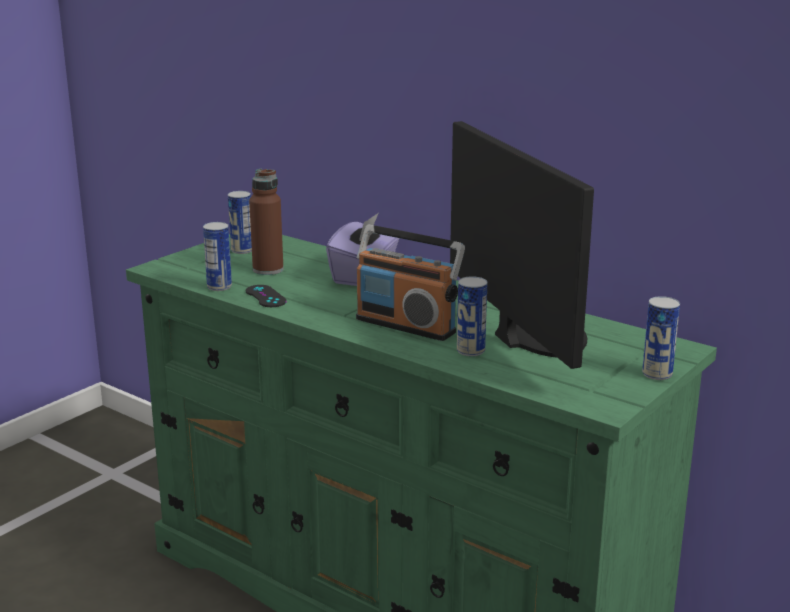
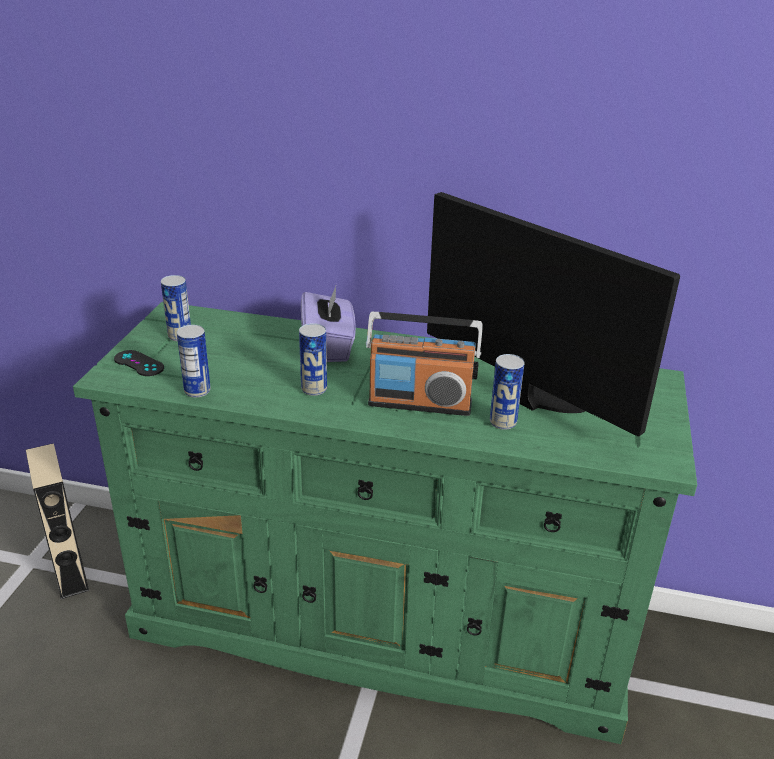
camera: 25 degrees left, 10 degrees up
(138, 489) = (70, 572): none -> beige speaker
(265, 296) = (256, 394): black game controller -> black game controller (139, 363)
(268, 270) = (228, 357): brown bottle -> none
(657, 374) = (669, 413): can -> can (314, 389)

